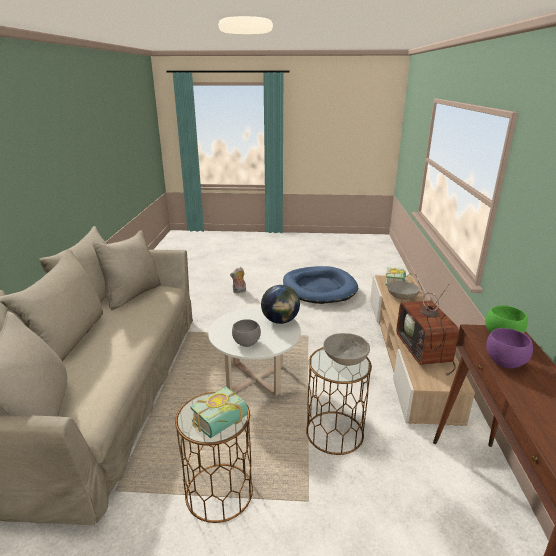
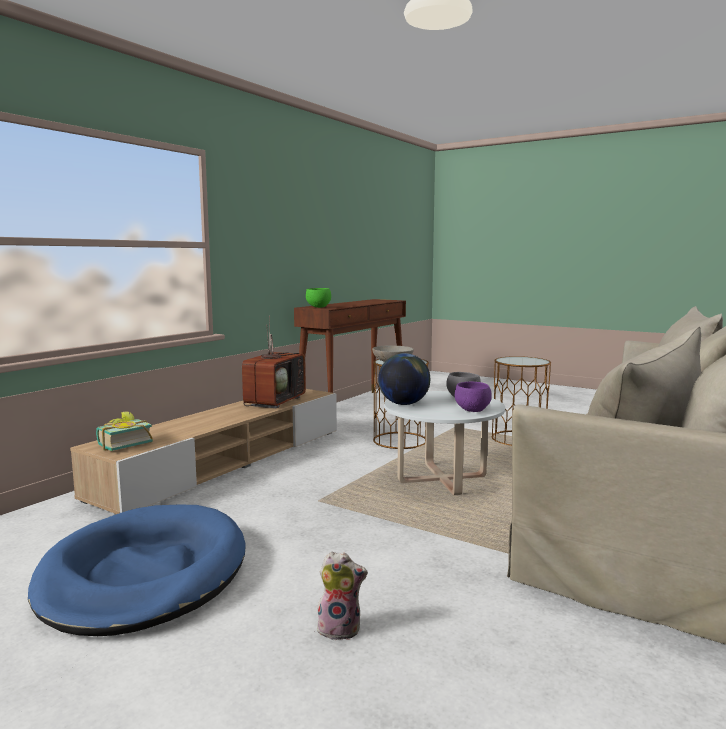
camera: 150 degrees left, 15 degrees down
(223, 424) = (516, 358): book -> none
(402, 296) = (168, 432): grey bowl -> none
(503, 362) = (346, 305): purple bowl -> purple bowl (473, 410)

